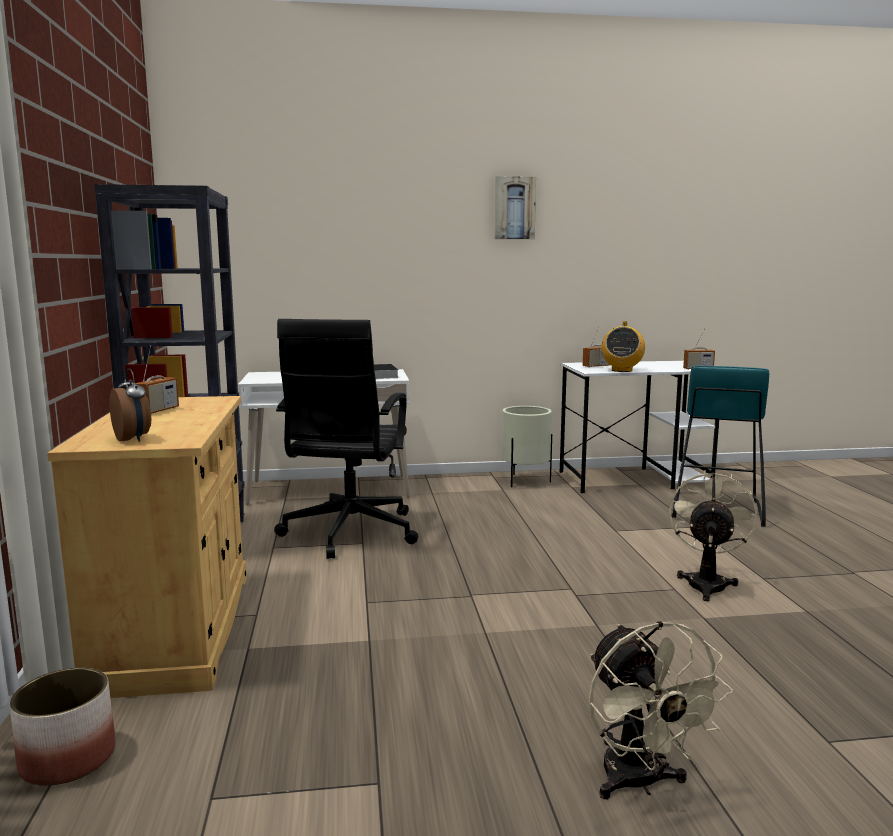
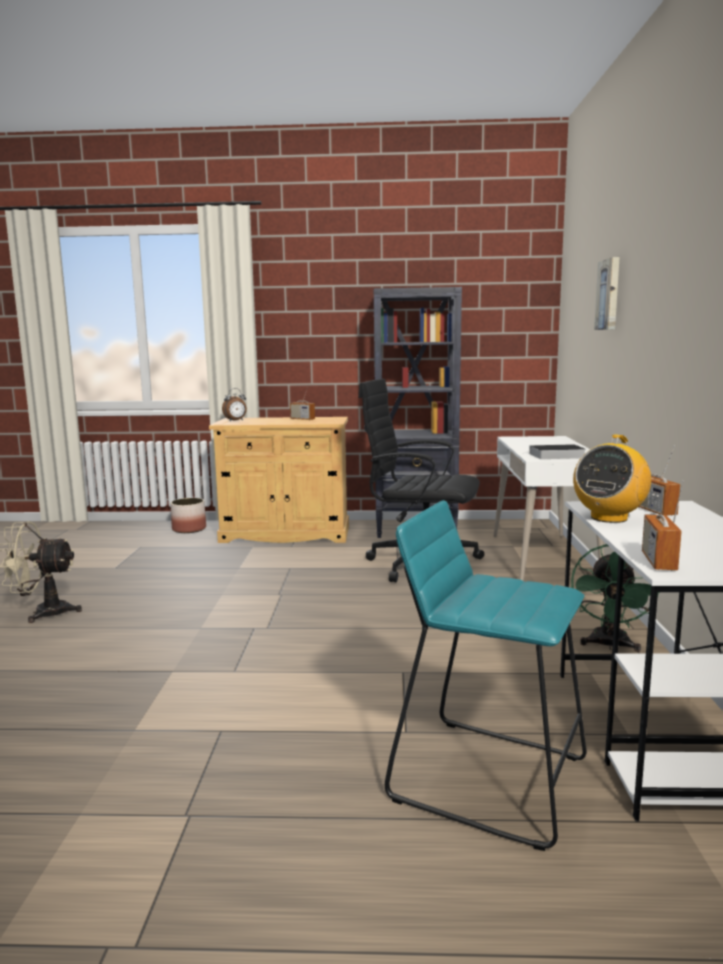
camera: 100 degrees right, 0 degrees up
(514, 208) = (691, 249): picture -> picture (609, 295)
(525, 481) = (609, 645): beige planter -> green fan
(621, 370) = (609, 518): radio -> radio turned 75 degrees counterclockwise
(707, 582) = (235, 691): beige fan -> none

